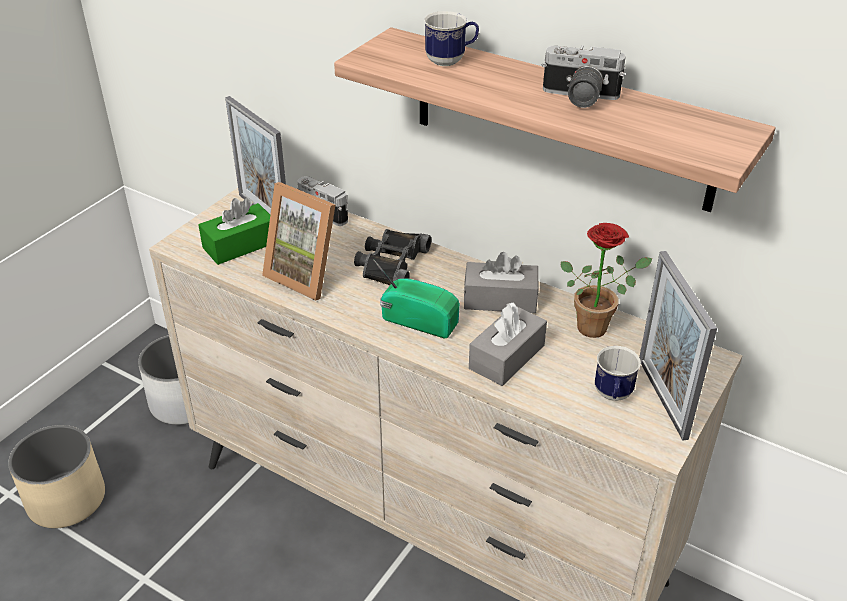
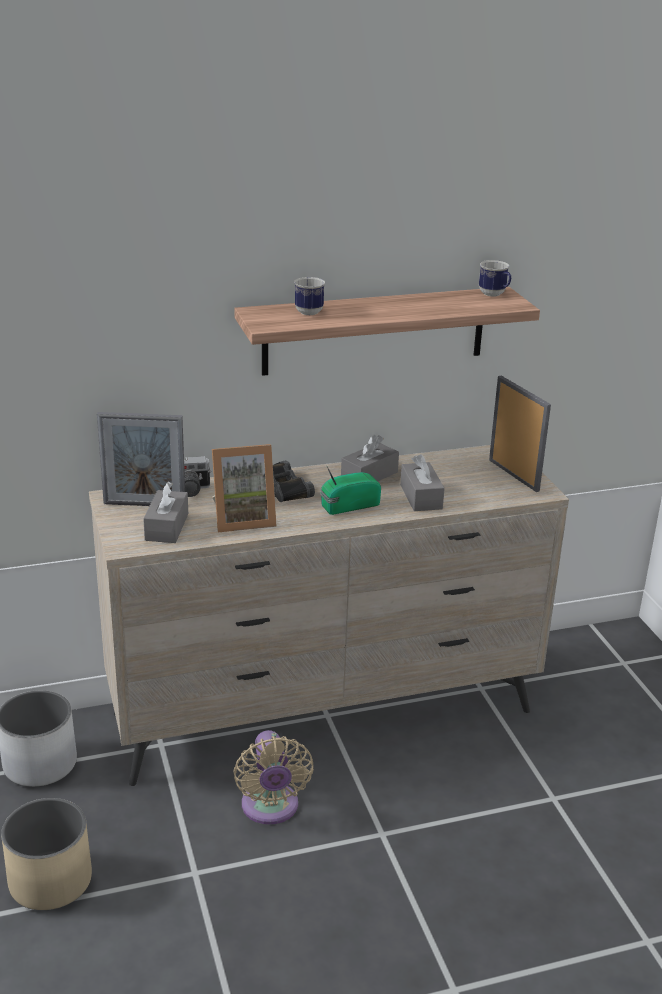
camera: 50 degrees left, 10 degrees down
(240, 245) = (167, 527): green tissue box -> grey tissue box
(263, 574) = (270, 809): none -> beige fan
(578, 98) = (411, 304): camera -> none
(597, 326) = (435, 462): potted plant -> none
(612, 396) = (494, 486): mug -> mug (494, 295)
(662, 398) = (513, 475): picture frame -> picture frame turned 150 degrees counterclockwise

